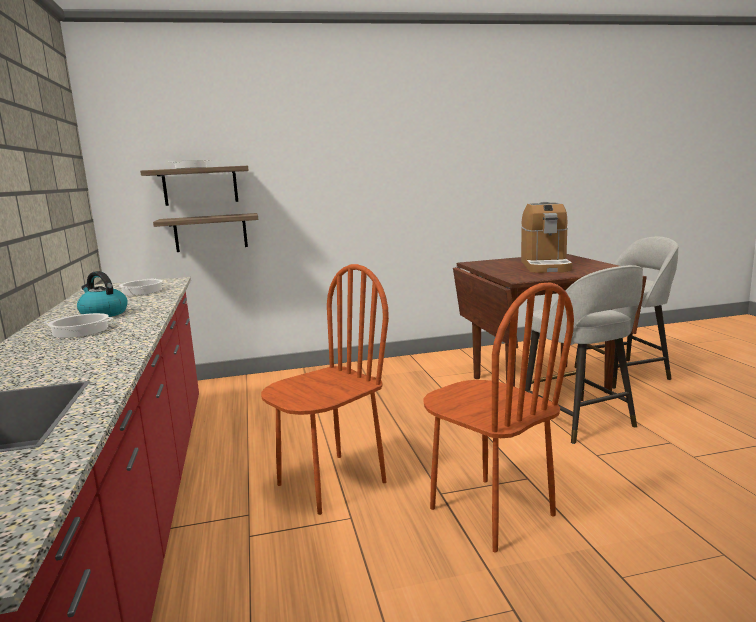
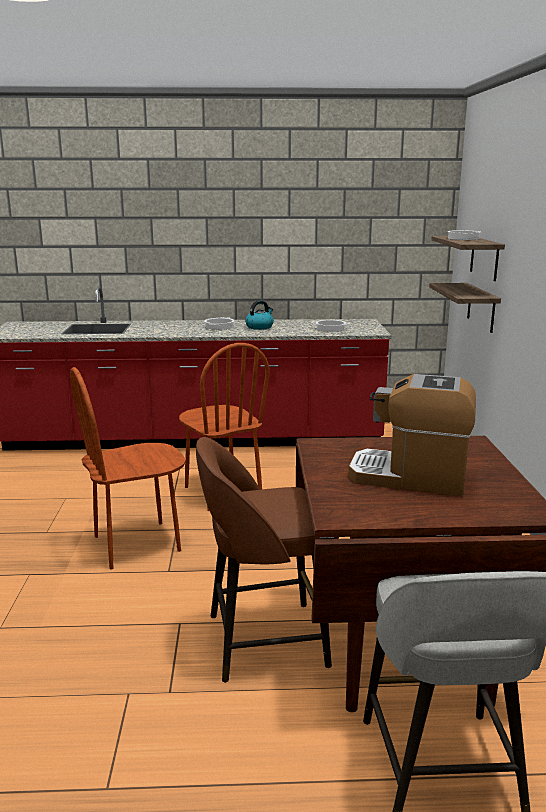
camera: 100 degrees right, 5 degrees up
(579, 421) = (262, 641): grey stool -> brown stool

